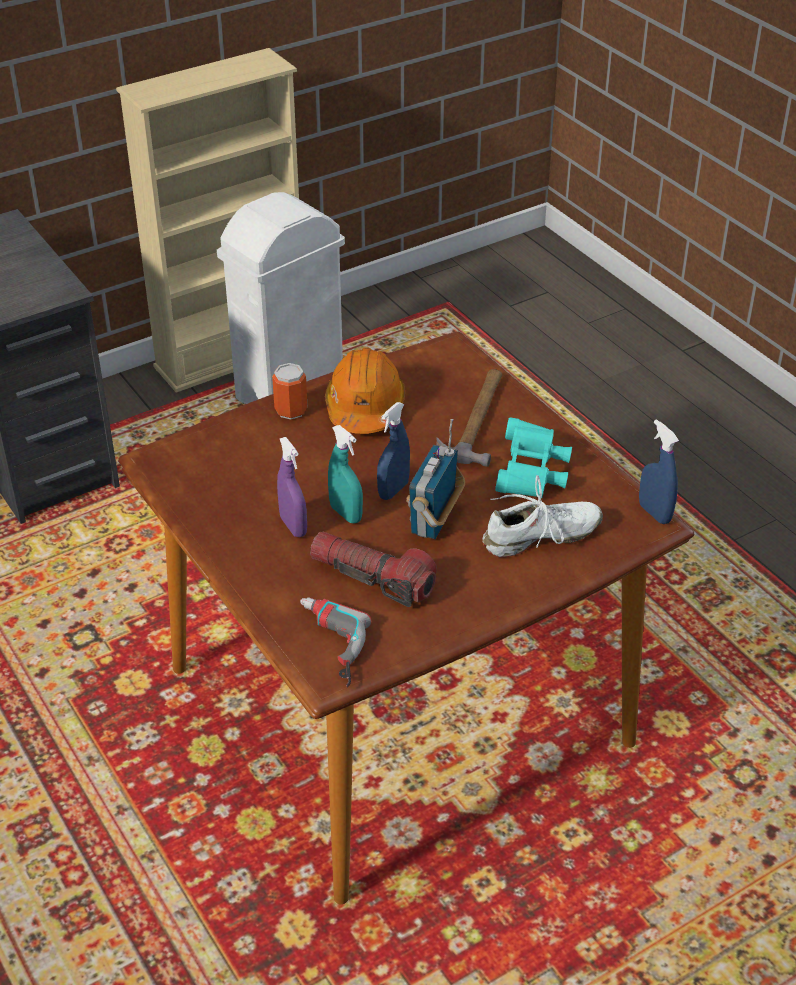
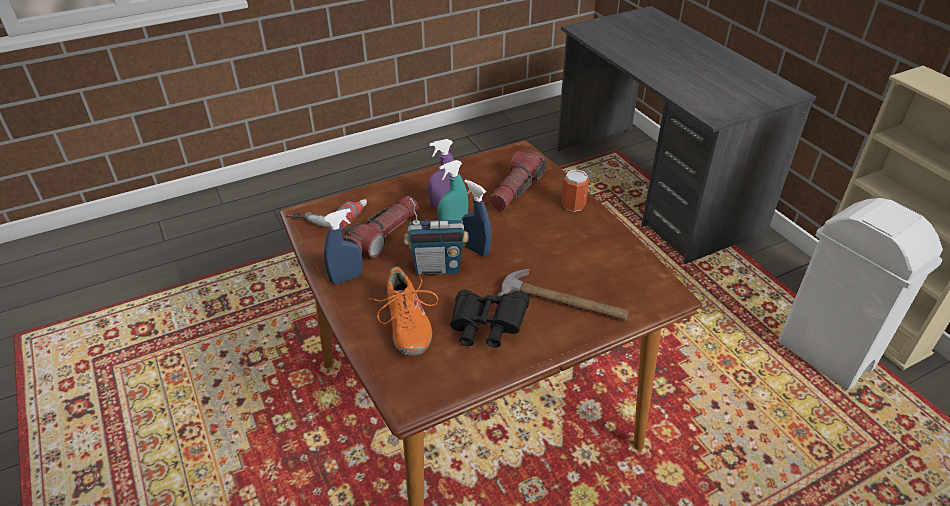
camera: 95 degrees right, 0 degrees up
(257, 460) = (516, 190): none -> flashlight
(365, 407) = (578, 240): orange hard hat -> none
(434, 521) = (437, 267): radio -> radio turned 150 degrees clockwise
(532, 474) = (486, 328): turquoise binoculars -> black binoculars
(541, 538) = (406, 324): white shoe -> orange shoe
(654, 513) = (422, 405): blue spray bottle -> blue spray bottle (346, 278)

